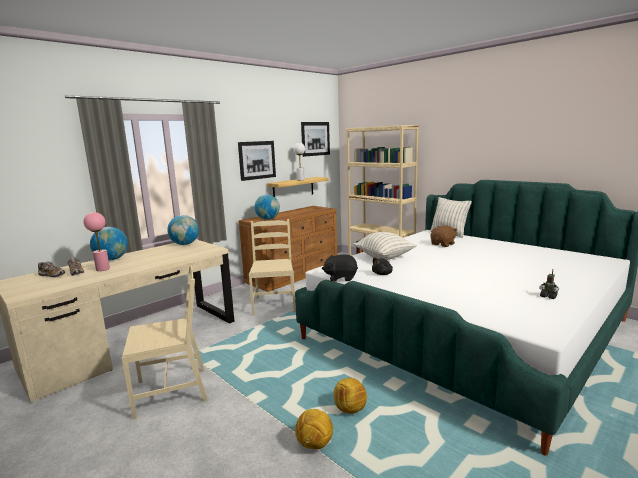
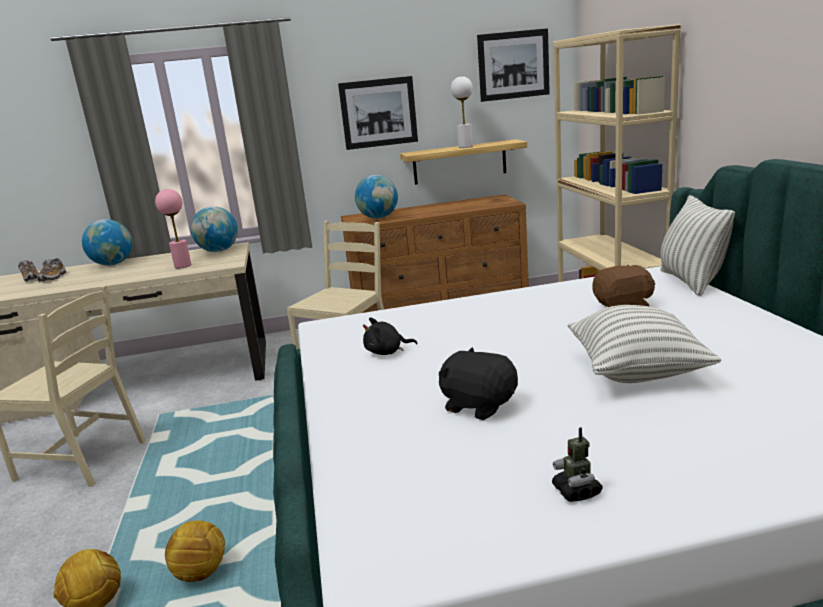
camera: 35 degrees right, 5 degrees up
(103, 269) = (79, 277): pink table lamp -> pink table lamp (183, 266)
(341, 278) = (315, 346): black plush toy -> black plush toy (479, 405)
(384, 257) = (457, 318): pillow -> pillow (636, 372)

